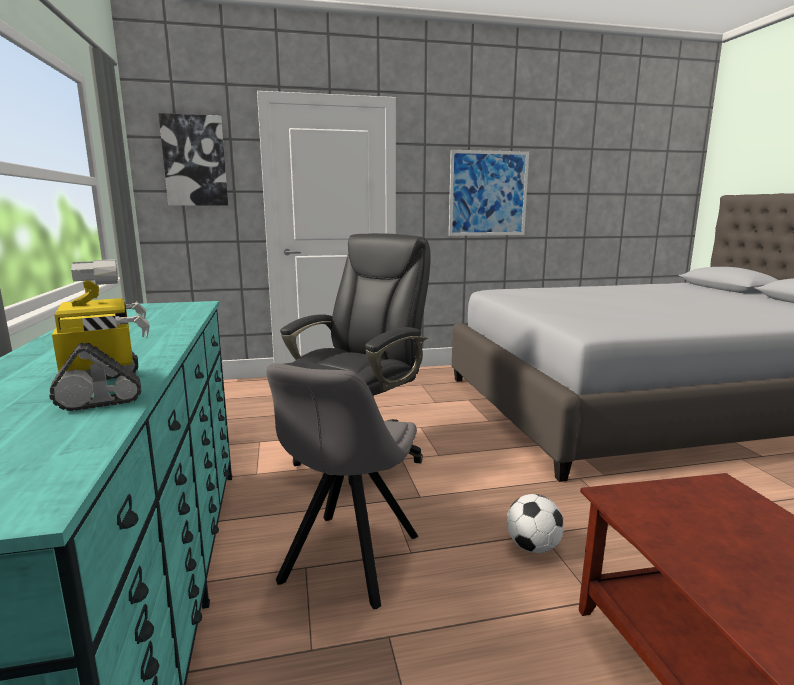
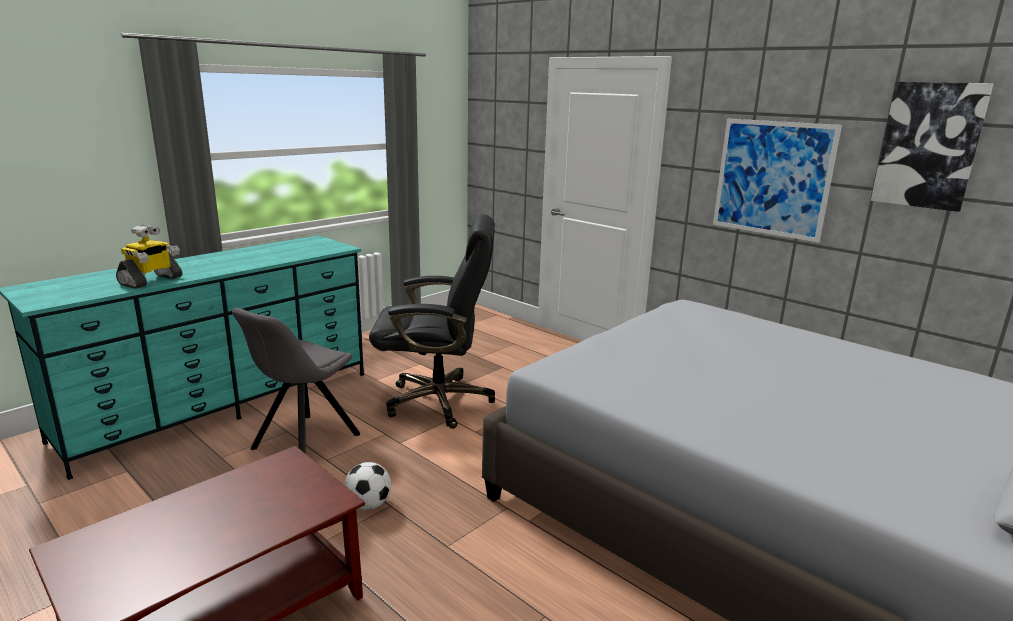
camera: 55 degrees right, 5 degrees up
(195, 161) = (503, 121): picture -> picture (928, 145)
(349, 558) = (305, 441): grey chair -> grey chair turned 45 degrees counterclockwise

